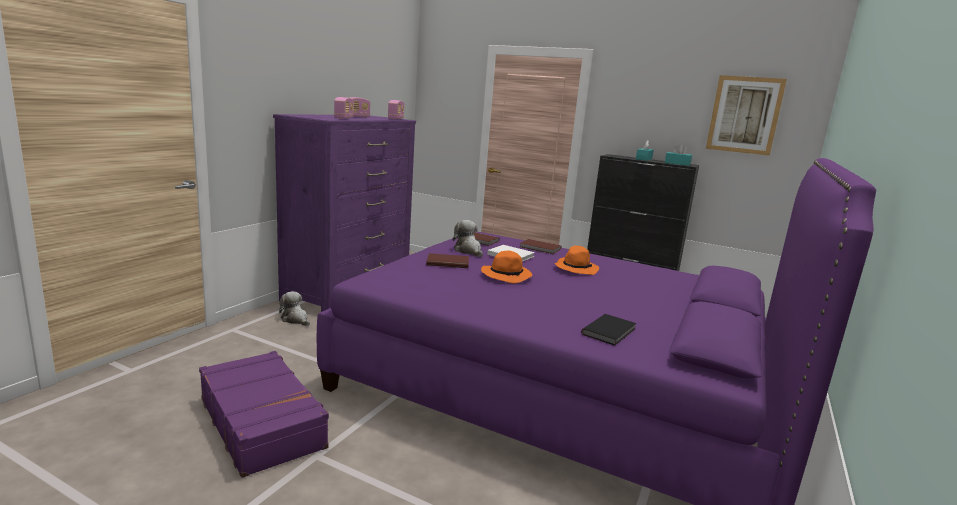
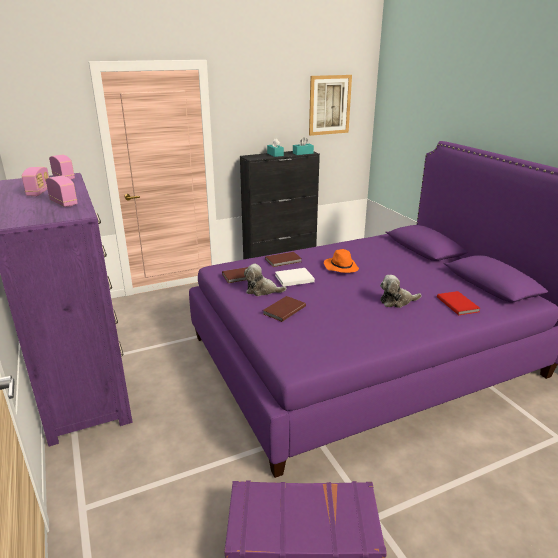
camera: 50 degrees left, 10 degrees up
(295, 319) = (113, 449): plush toy -> plush toy (397, 301)
(507, 275) = (335, 297): orange hat -> none
(610, 331) = (458, 304): black book -> red book

